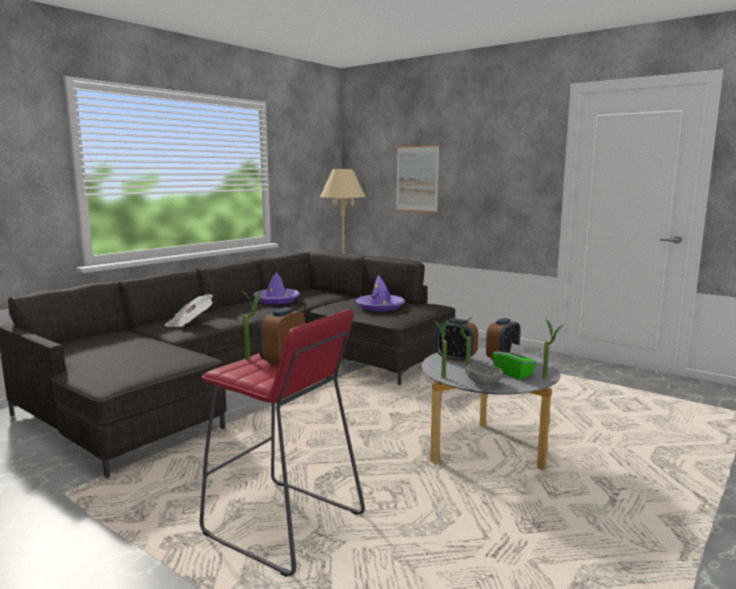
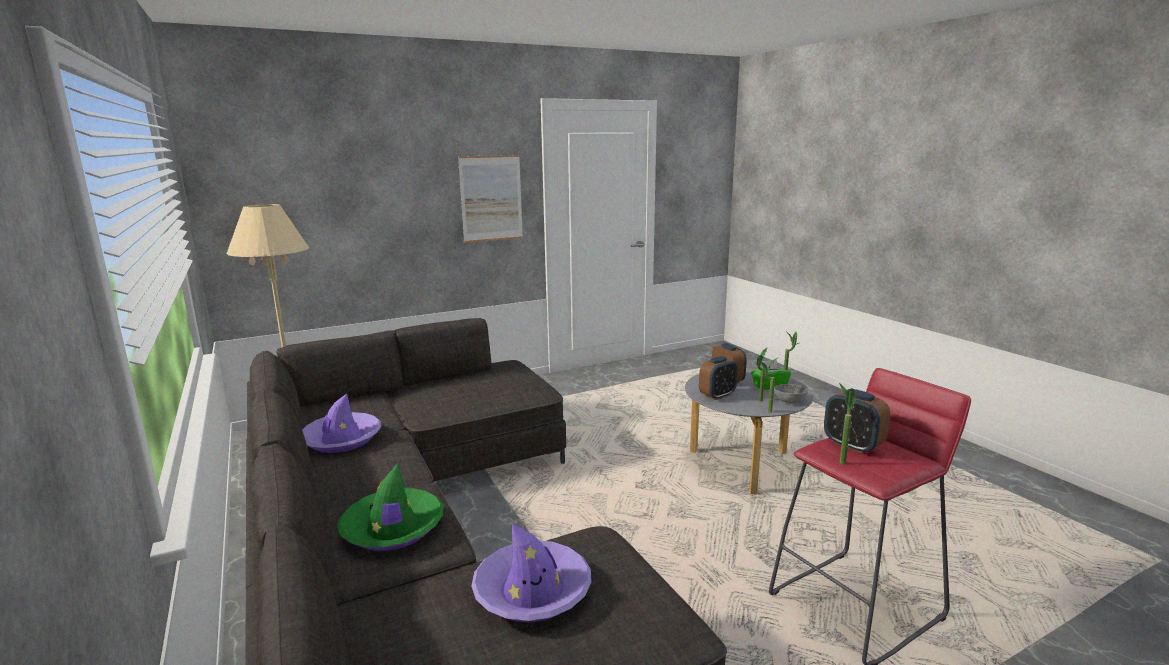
camera: 65 degrees left, 5 degrees up
(190, 323) = (393, 528): newspaper -> green hat
(380, 307) = (481, 388): purple hat -> purple hat (532, 591)
(417, 178) = (354, 209): picture -> picture (491, 198)

